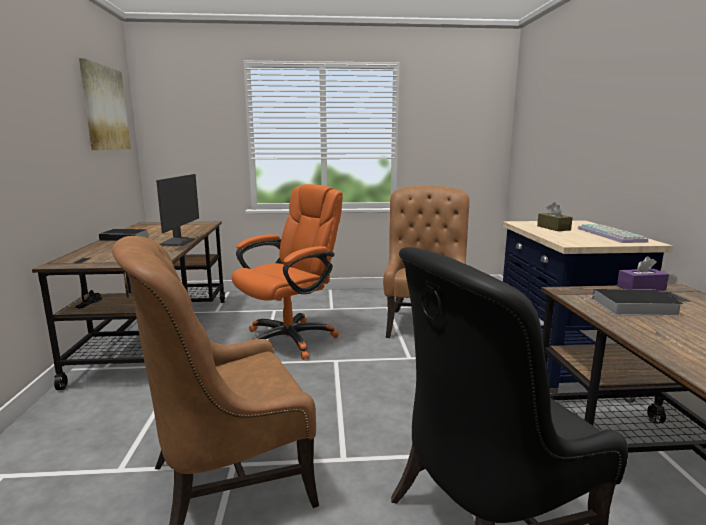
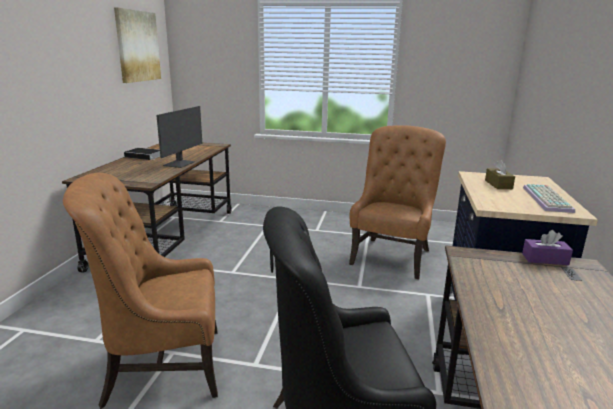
camera: 15 degrees right, 5 degrees up
(289, 339) = (265, 254): orange office chair -> none
(632, 307) = (510, 279): book -> none

